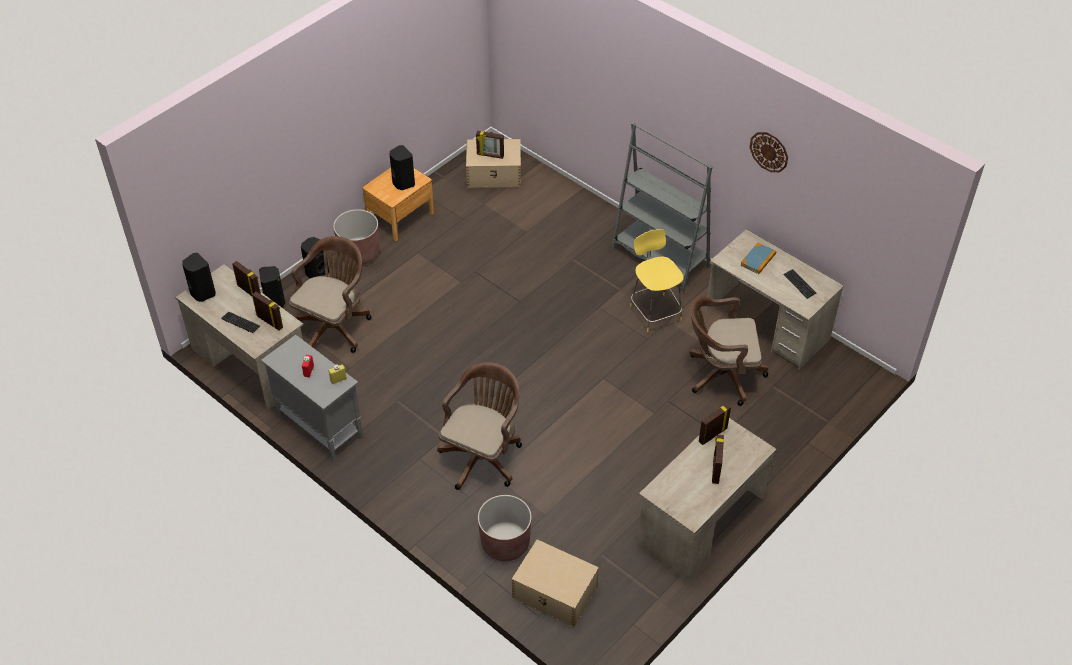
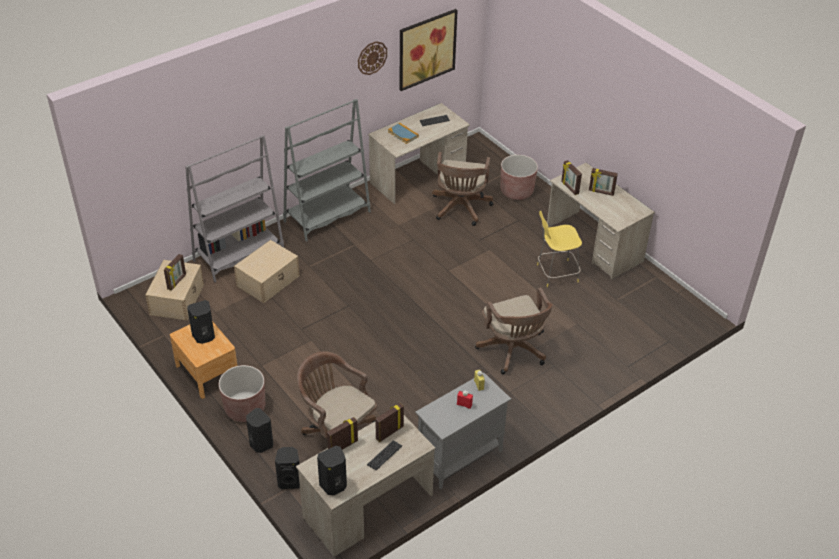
camera: 80 degrees left, 5 degrees down
(483, 456) = (513, 351): brown office chair -> brown office chair turned 150 degrees counterclockwise
(505, 543) = (602, 350): brown planter -> brown planter (516, 191)
(555, 593) = (649, 329): beige storage box -> beige storage box (268, 280)
(572, 202) = (239, 255): none -> grey bookcase
(654, 311) = (385, 230): yellow stool -> yellow stool (555, 273)
(840, 206) = (427, 49): none -> picture

